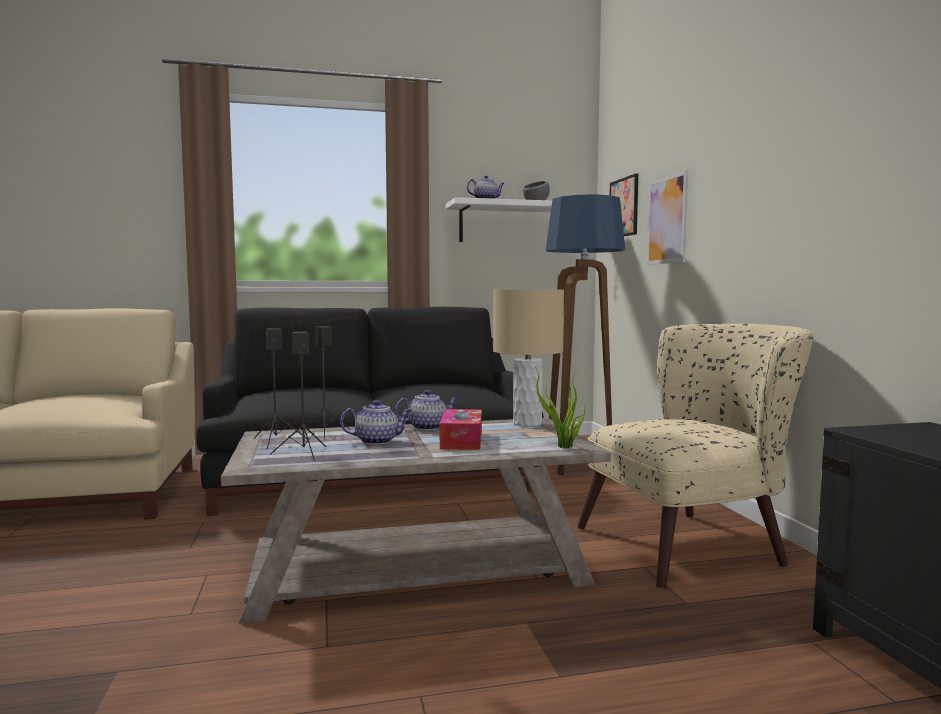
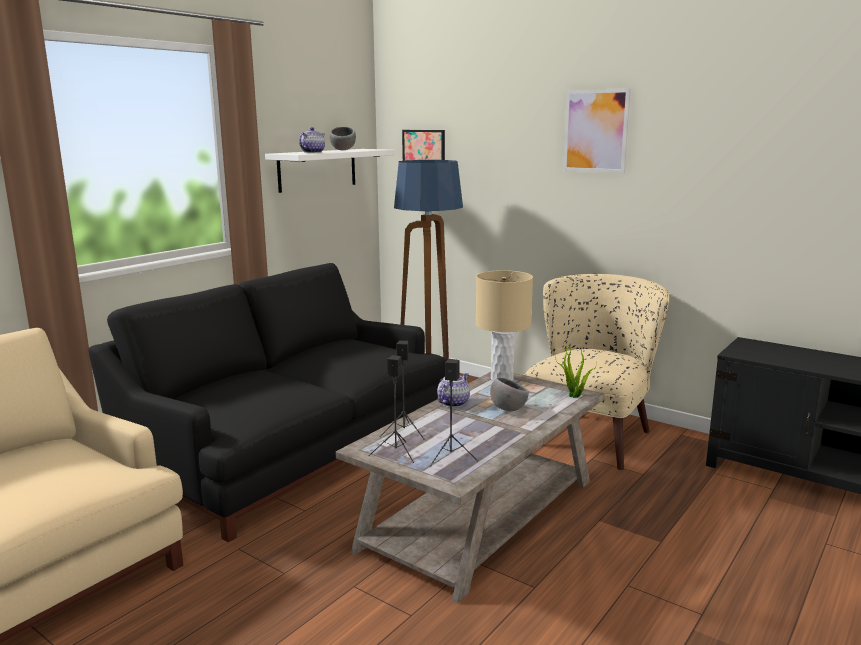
camera: 40 degrees left, 10 degrees up
(377, 441) = (461, 428): teapot -> none
(461, 440) = (508, 409): tissue box -> grey bowl
(667, 220) = (487, 178): picture -> picture (595, 131)

